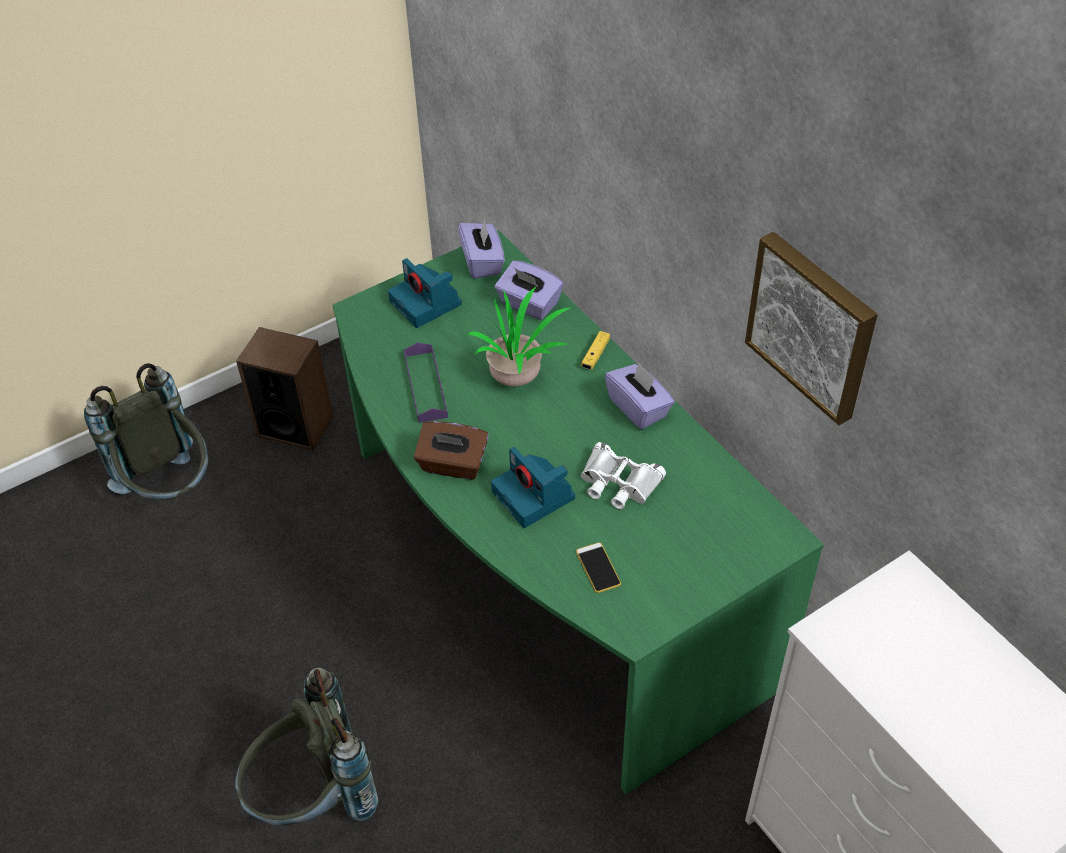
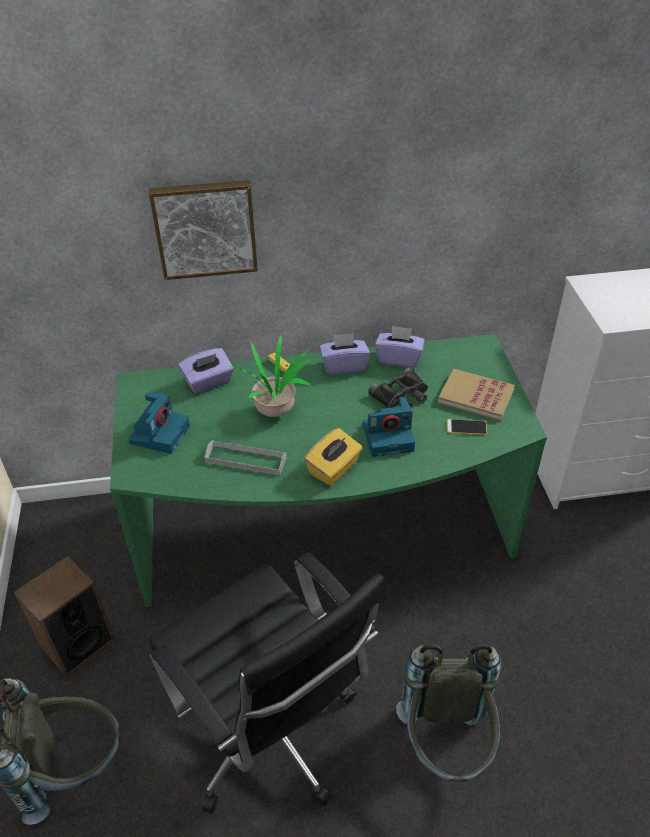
camera: 65 degrees left, 5 degrees down
(261, 629) = (272, 737): none -> black office chair
(425, 386) = (246, 460): purple tray -> grey tray
(427, 303) = (160, 433): camera -> camera turned 60 degrees counterclockwise
(452, 465) = (334, 469): brown tissue box -> yellow tissue box
(482, 262) = (144, 391): purple tissue box -> purple tissue box (399, 358)
(618, 483) = (401, 395): white binoculars -> black binoculars
(666, 560) = (476, 397): none -> book
(813, 325) = (461, 200): picture -> picture (205, 228)

